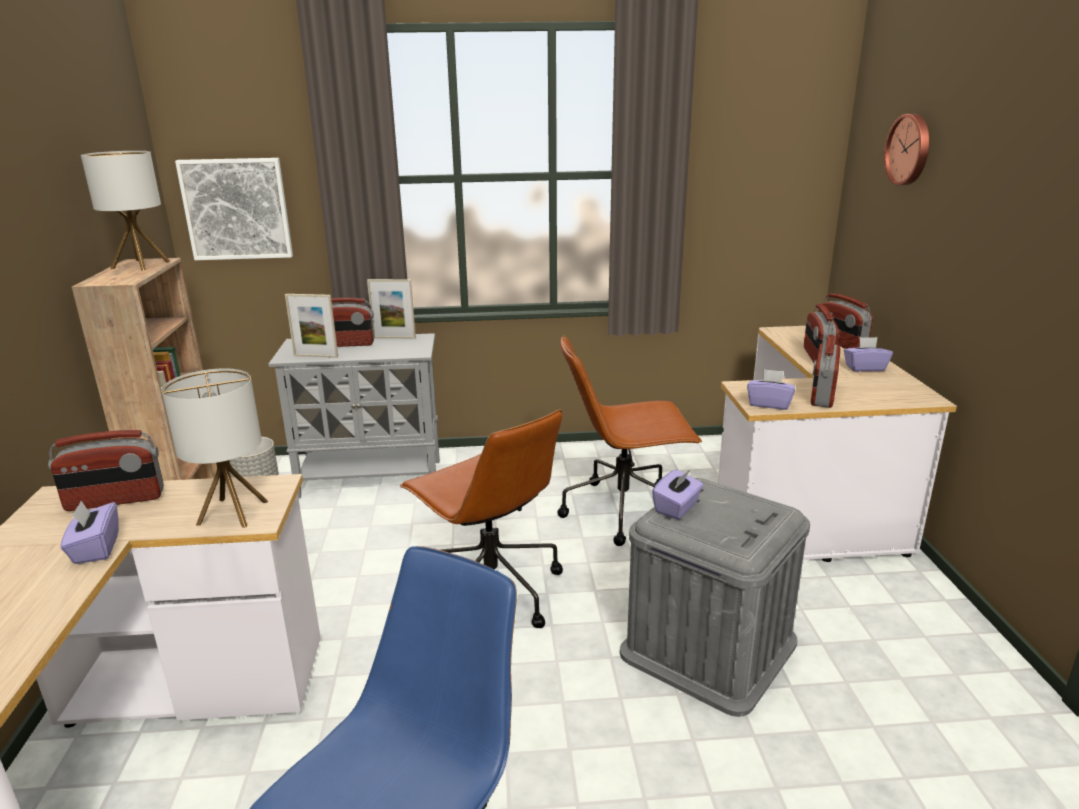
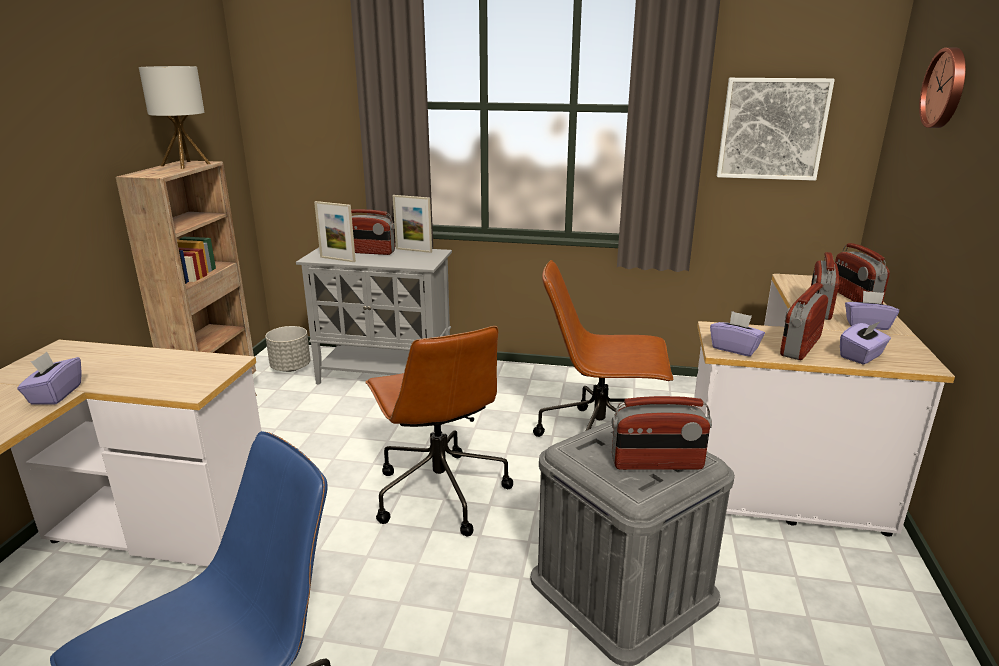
camera: 15 degrees right, 0 degrees up
(115, 500) = (99, 358): radio -> radio (657, 464)
(233, 512) = (177, 381): table lamp -> none
(237, 209) = (294, 126): picture -> picture (772, 129)
(677, 508) = (594, 439): purple tissue box -> purple tissue box (861, 356)

